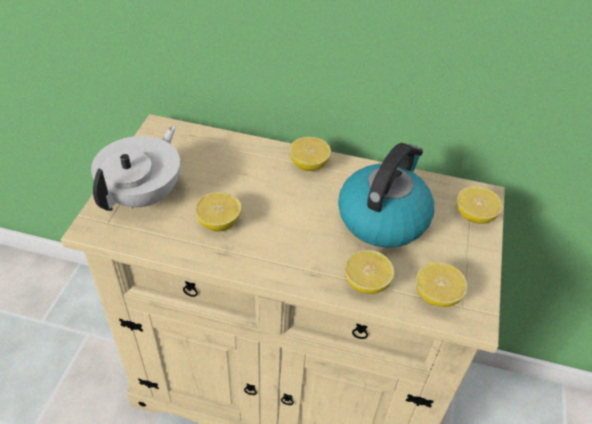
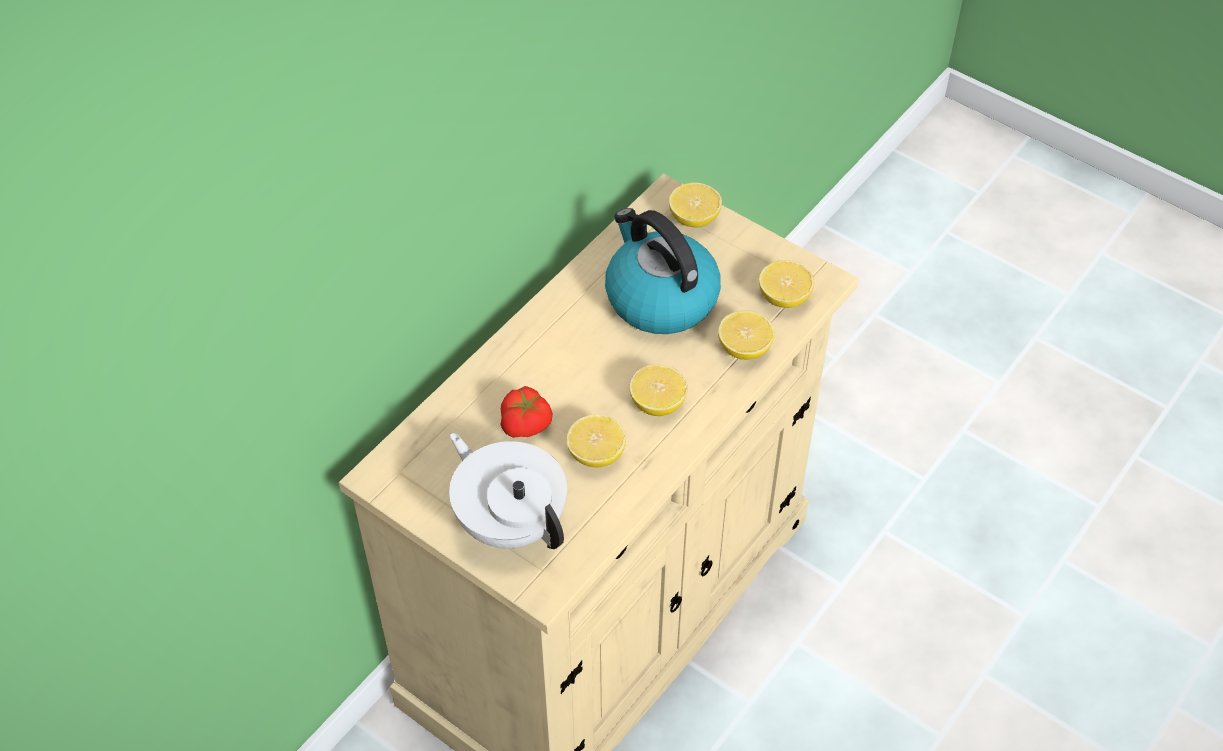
camera: 65 degrees left, 5 degrees up
(229, 180) = (527, 424): none -> tomato
(309, 164) = (539, 335): lemon -> lemon (657, 403)

